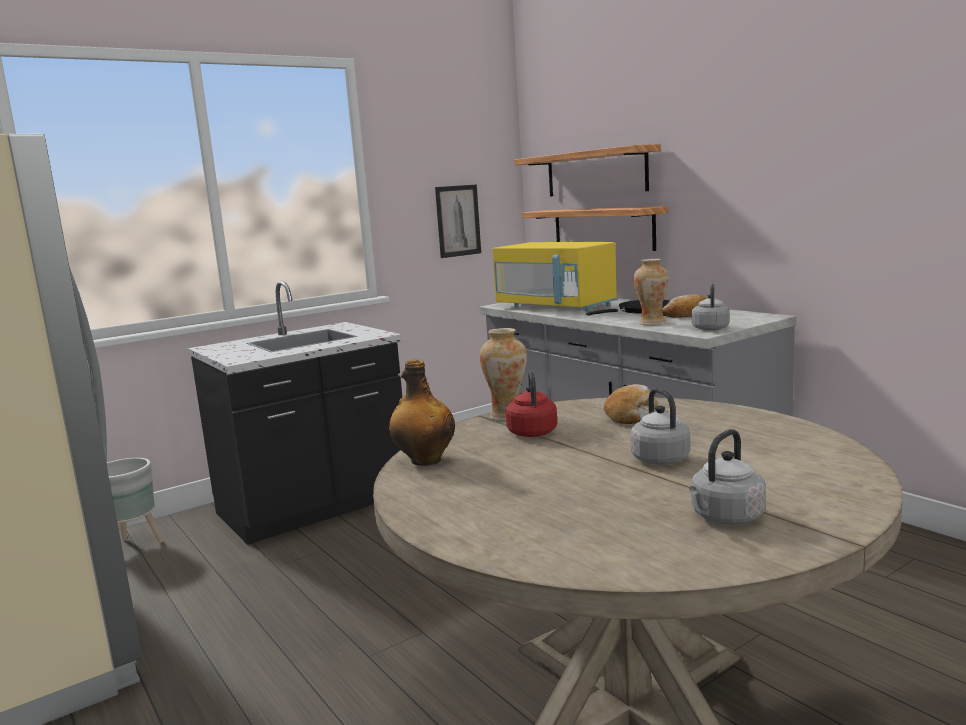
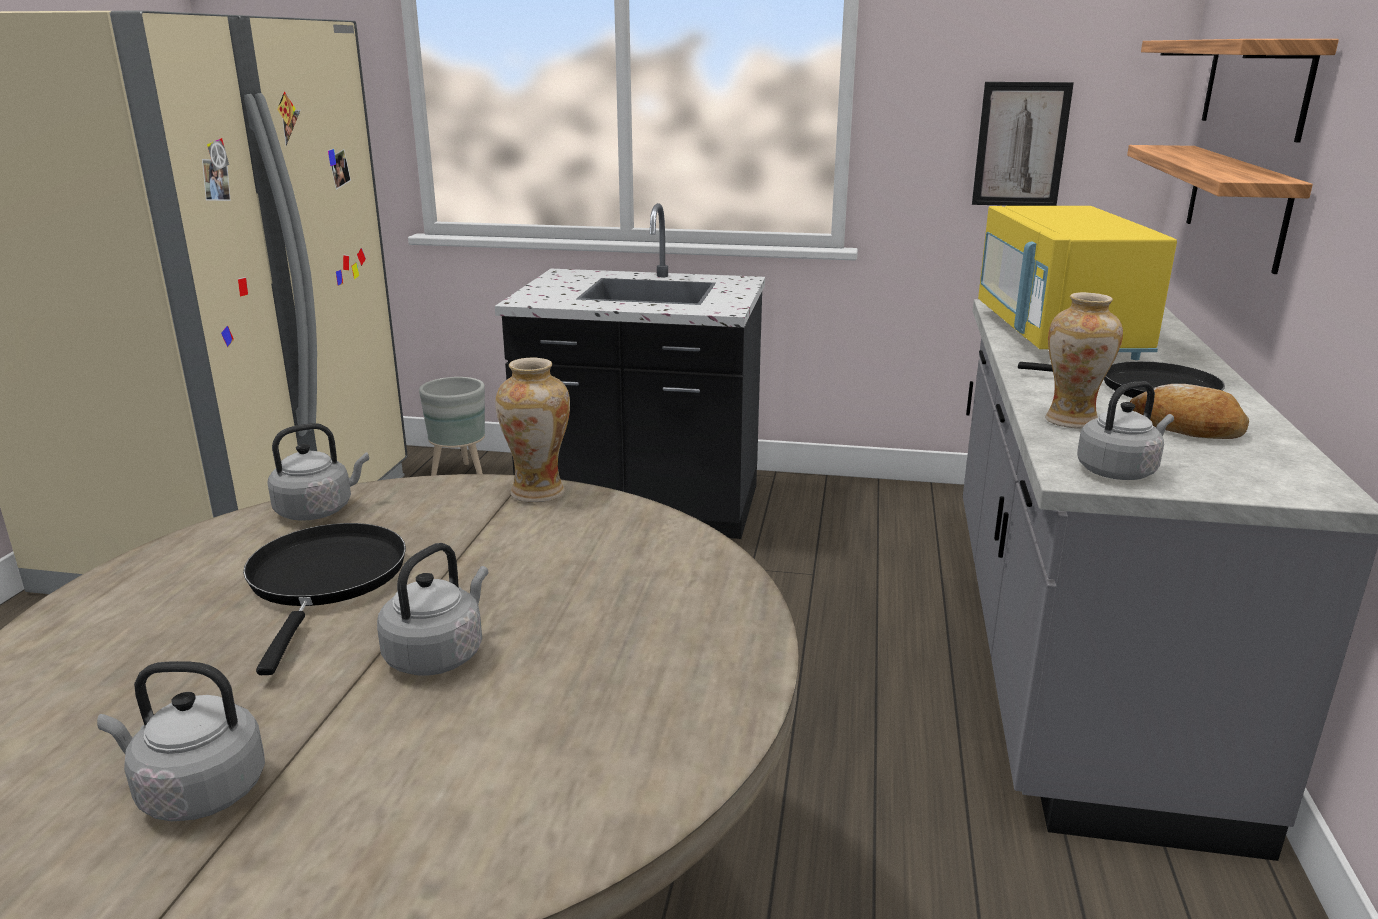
camera: 45 degrees right, 10 degrees up
(424, 461) = (318, 510): bottle -> grey kettle
(529, 469) = (325, 580): none -> black frying pan
(532, 432) = (484, 530): red kettle -> none
(632, 415) = (632, 570): bread -> none

